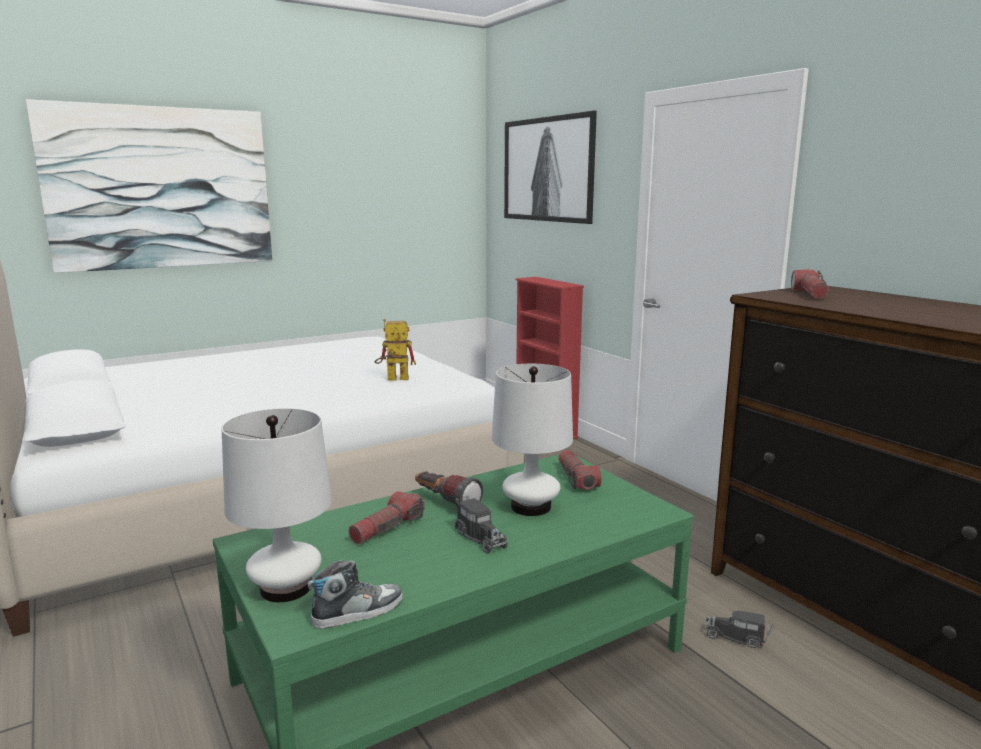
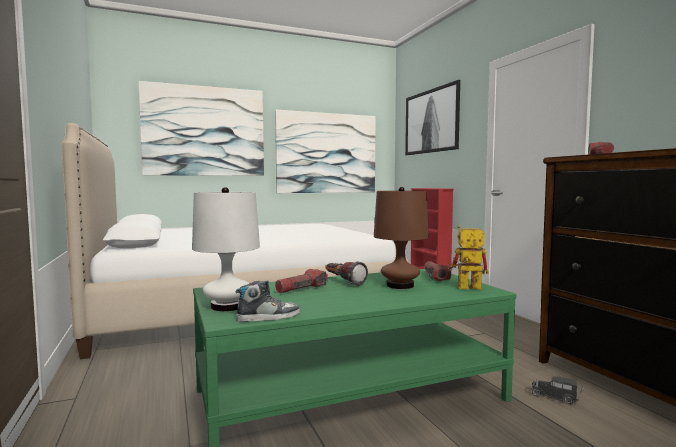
camera: 10 degrees right, 10 degrees down
(376, 216) = (327, 153): none -> picture
(392, 379) = (325, 233): toy robot -> toy robot (464, 288)
(479, 537) = (361, 295): toy truck -> none
(531, 507) = (400, 285): white table lamp -> brown table lamp

